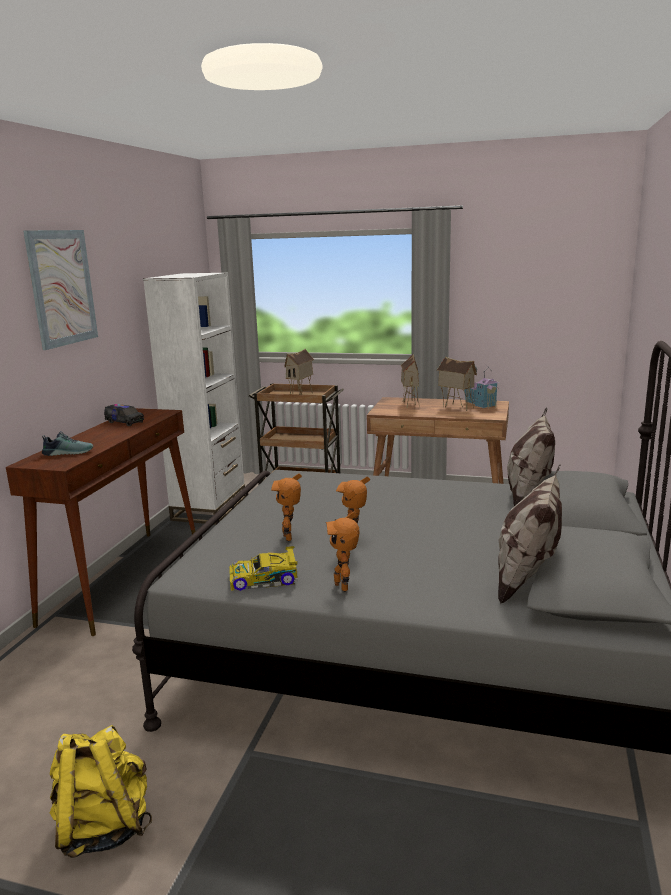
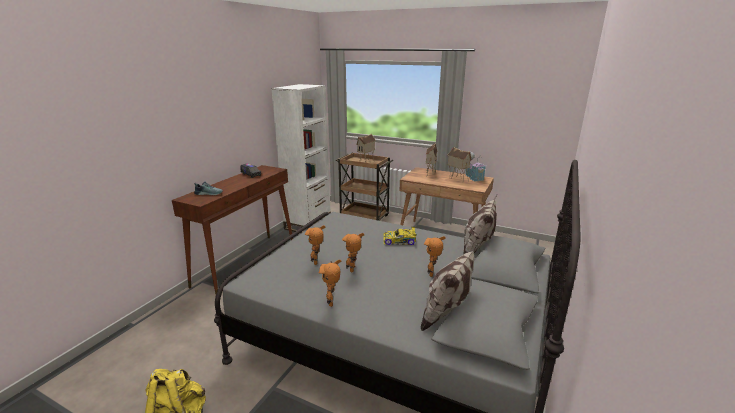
camera: 10 degrees right, 5 degrees up
(62, 288) = (214, 95): picture -> none
(265, 579) = (289, 290): toy car -> toy car (400, 241)
(479, 532) = (432, 274): none -> toy robot

